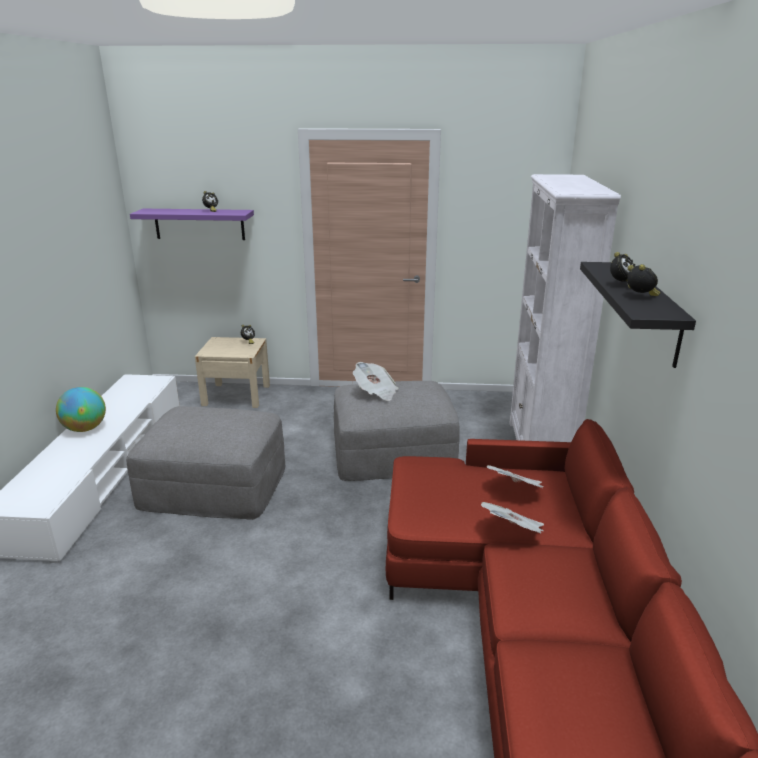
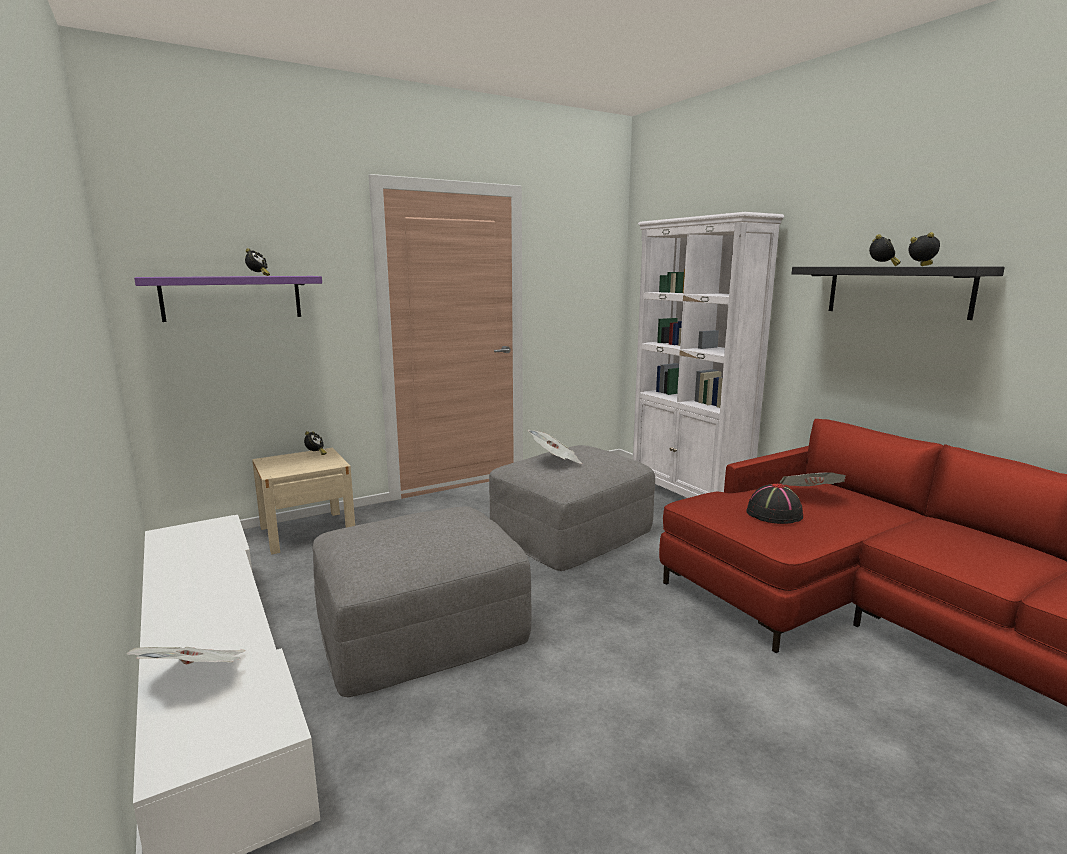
camera: 35 degrees left, 10 degrees down
(85, 429) = (182, 606): globe -> none
(449, 494) = (773, 514): none -> black hat
(513, 532) = (870, 522): newspaper -> newspaper (196, 677)

